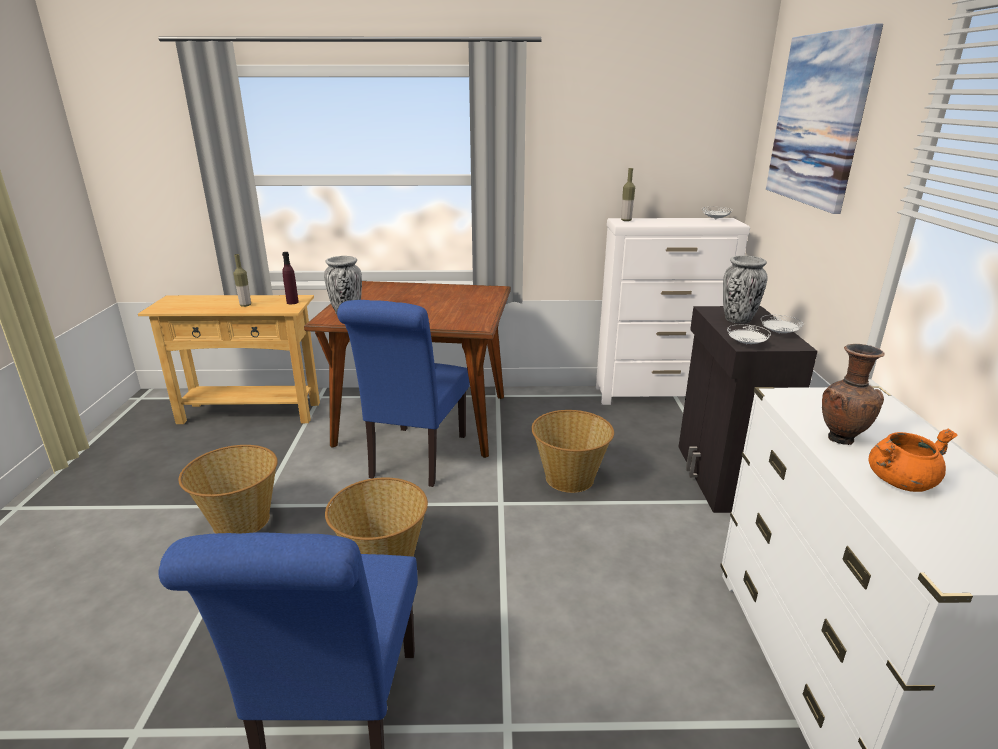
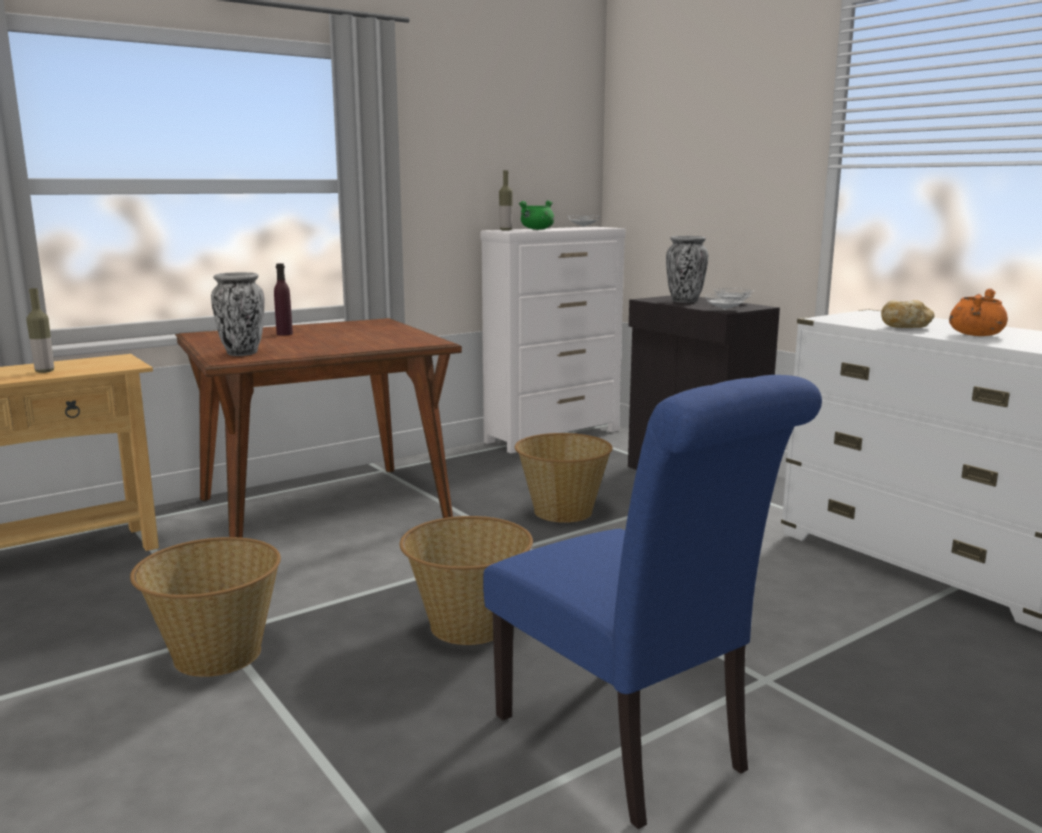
camera: 35 degrees left, 10 degrees down
(292, 302) = (117, 361): purple bottle -> purple bottle (284, 334)
(415, 459) = (369, 541): blue chair -> none
(657, 221) = (537, 229): none -> green cooking pot
(818, 120) = (695, 111): picture -> none
(840, 438) = (905, 327): brown vase -> bread

